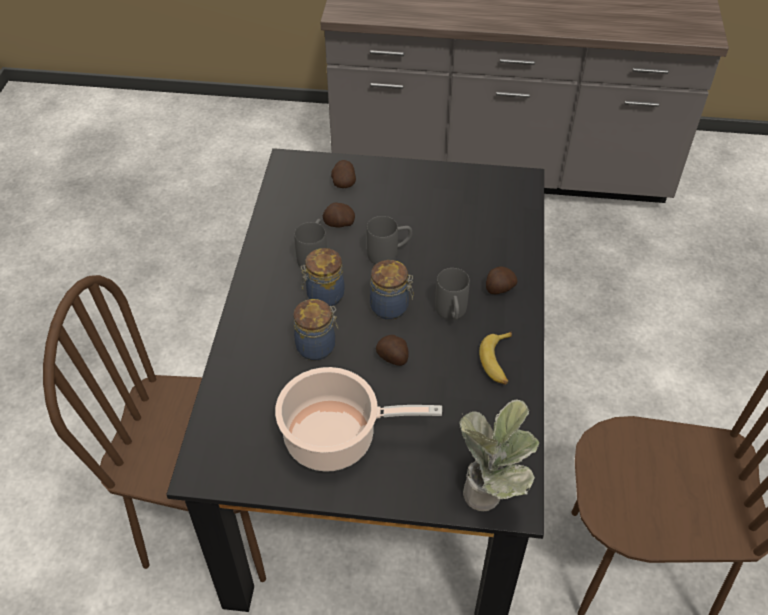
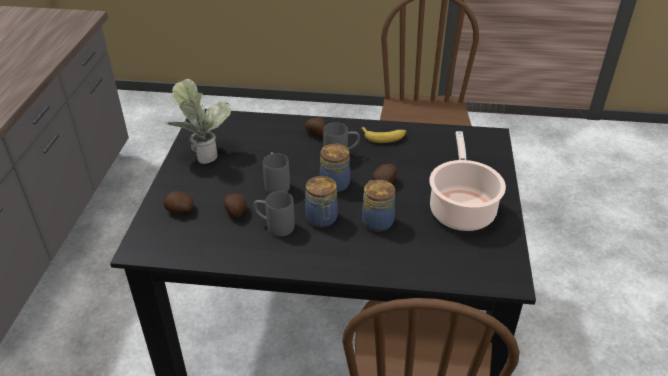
camera: 90 degrees left, 10 degrees down
(489, 489) = (484, 145): potted plant -> potted plant (202, 153)

